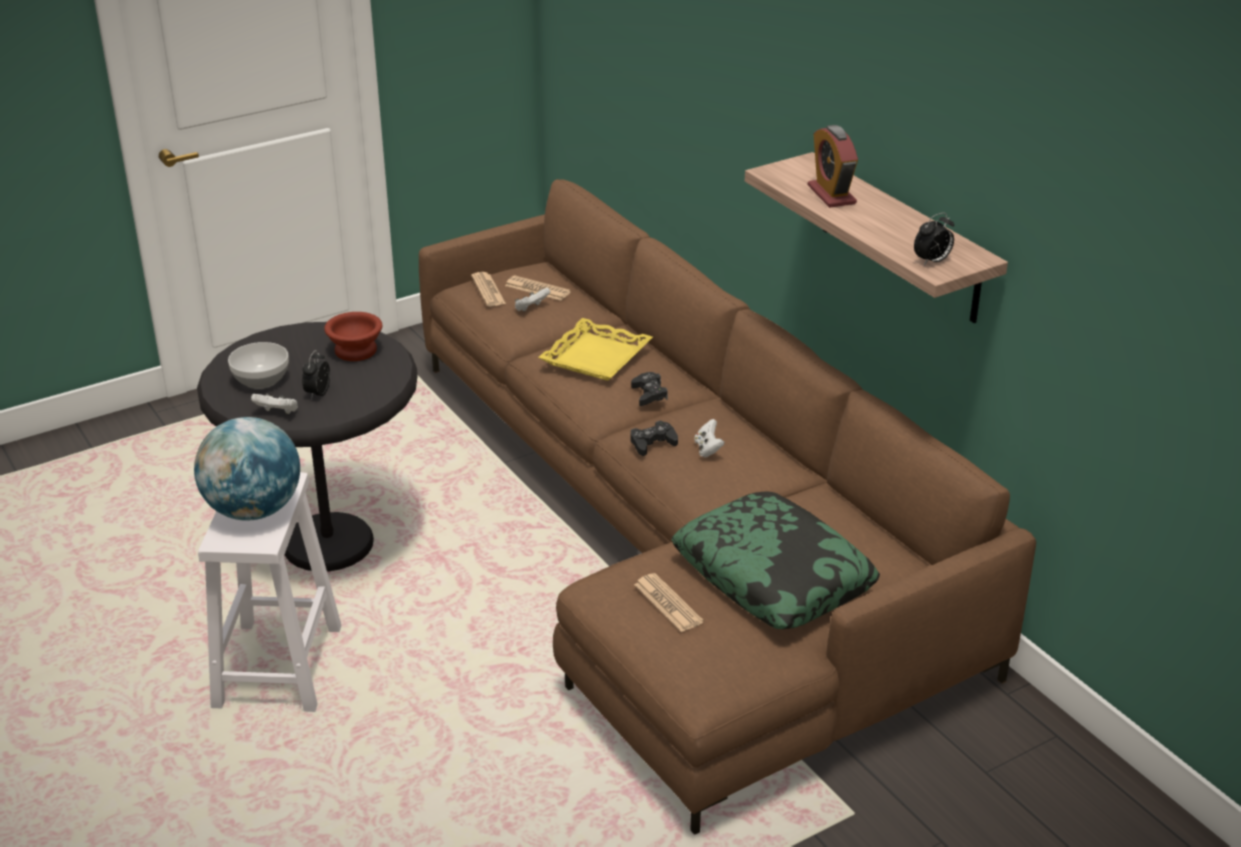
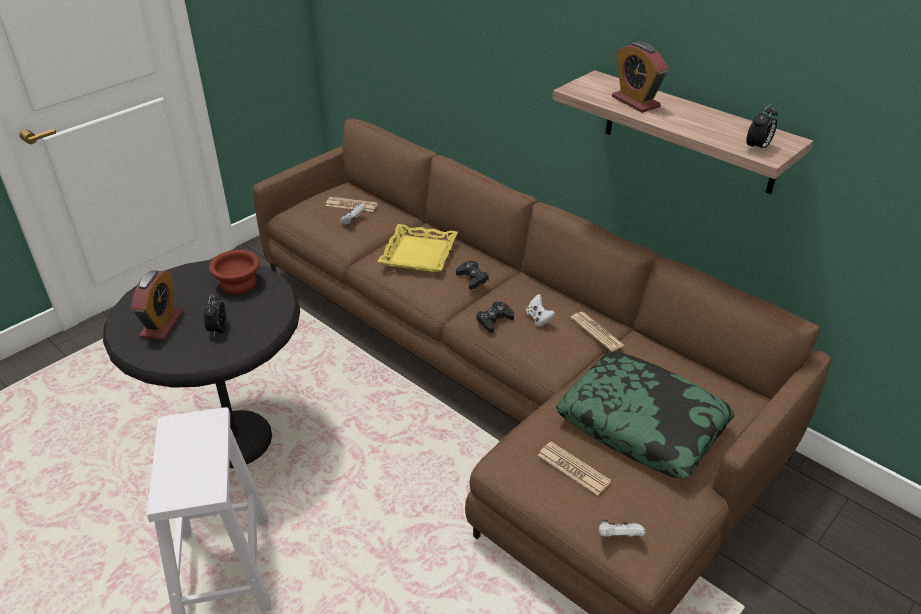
camera: 15 degrees left, 5 degrees up
(253, 510) = (189, 456): globe -> none
(261, 379) = (162, 324): bowl -> alarm clock
(277, 413) = (187, 355): white game controller -> white game controller (618, 537)
(488, 290) = (314, 211): newspaper -> newspaper (597, 332)

